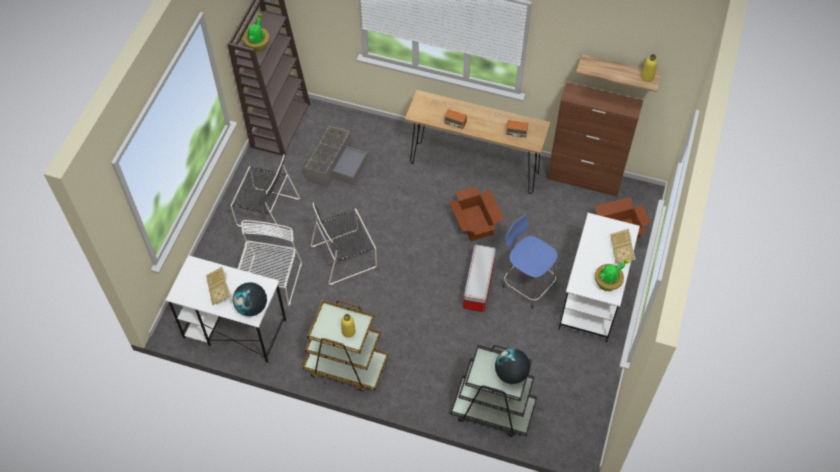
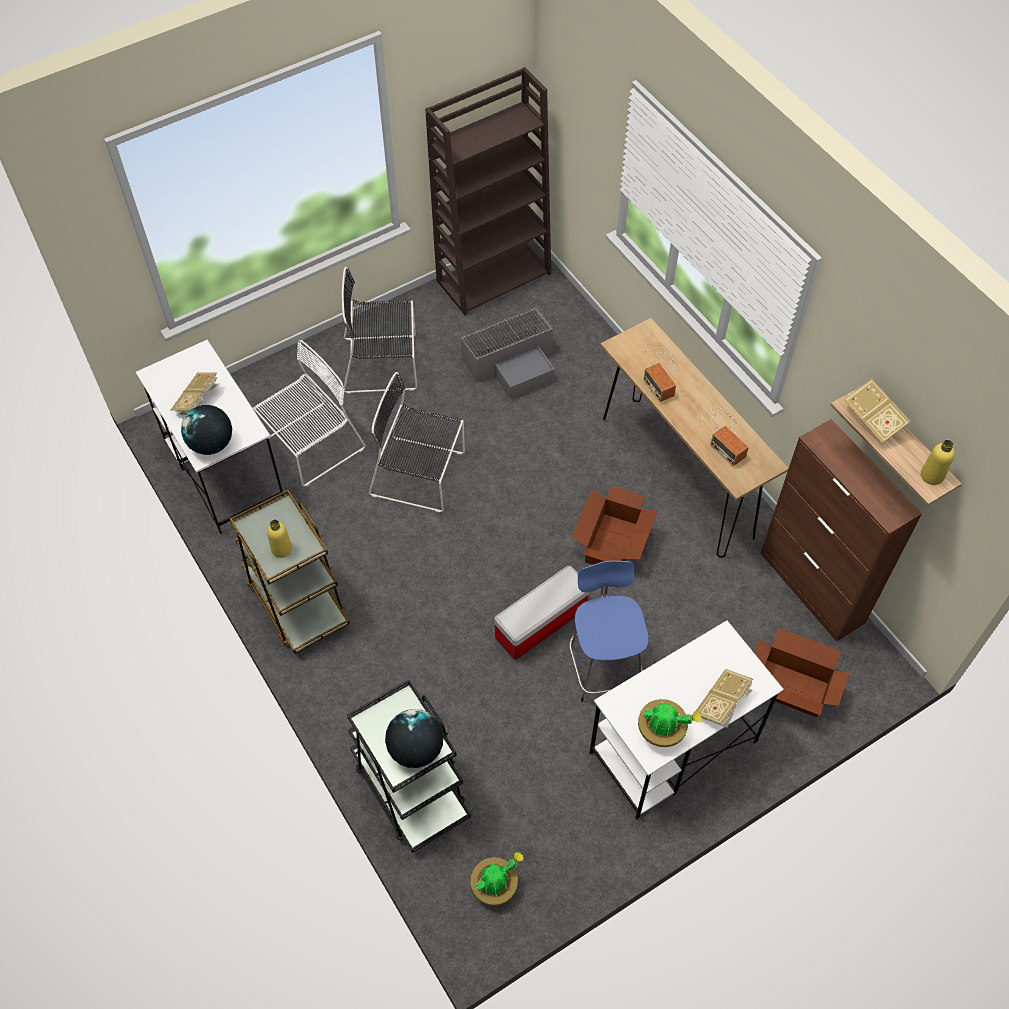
camera: 40 degrees right, 0 degrees up
(258, 45) = (477, 138): potted plant -> potted plant (496, 886)
(266, 211) = (383, 364): black chair -> black chair turned 120 degrees clockwise
(601, 68) = (874, 421): none -> book

